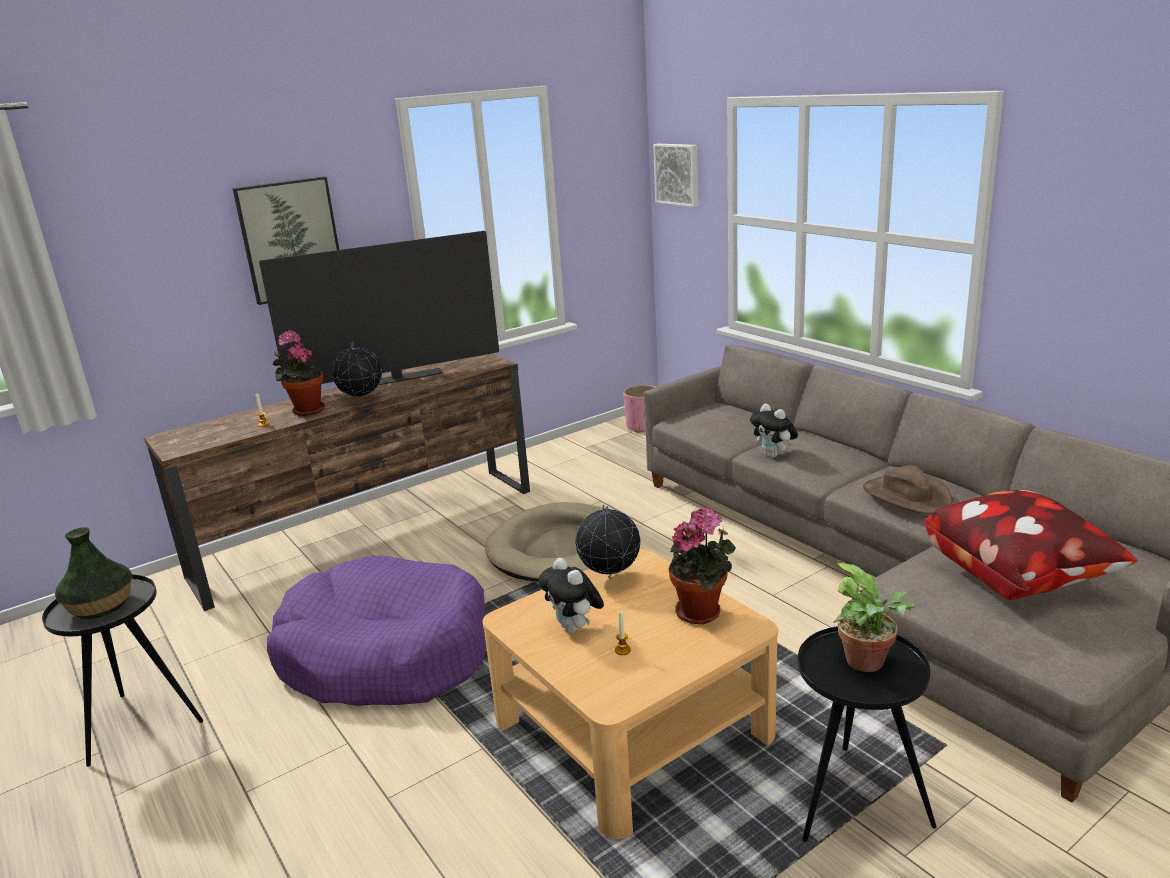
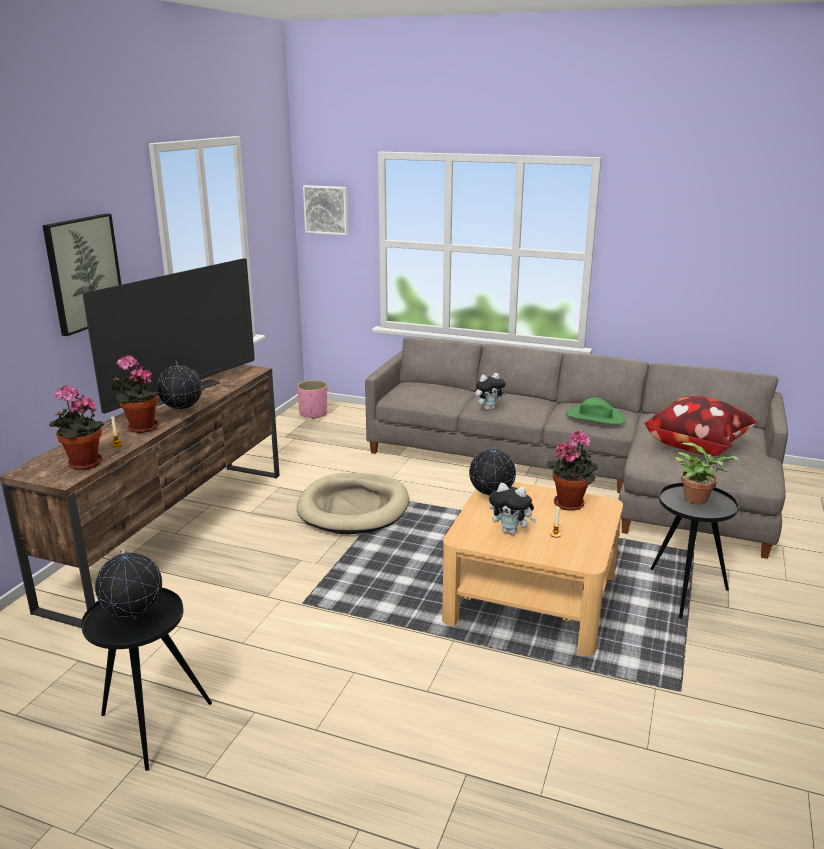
camera: 35 degrees left, 0 degrees up
(100, 606) = (134, 618): vase -> globe
(210, 439) = (82, 464): none -> potted plant
(385, 654) = (307, 610): purple dog bed -> none
(774, 455) = (489, 408): plush toy -> plush toy turned 45 degrees counterclockwise
(906, 496) = (595, 417): brown hat -> green hat

